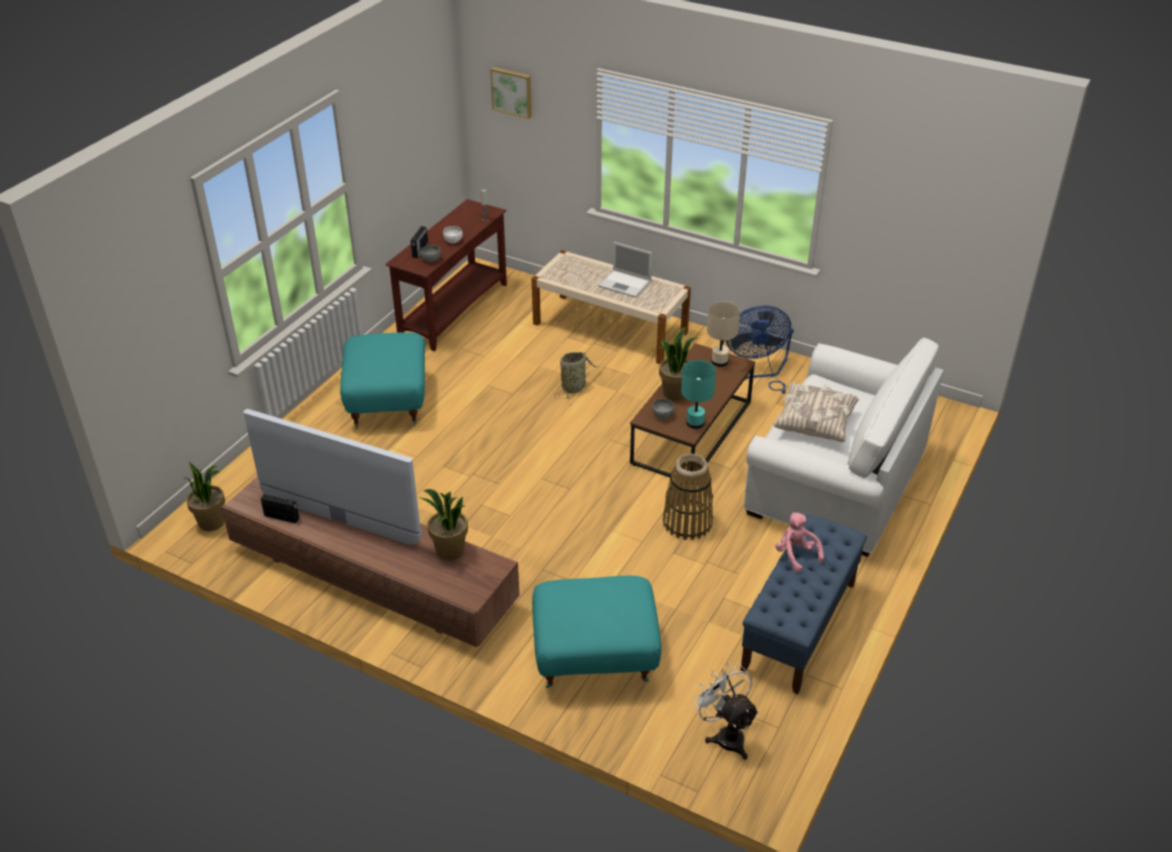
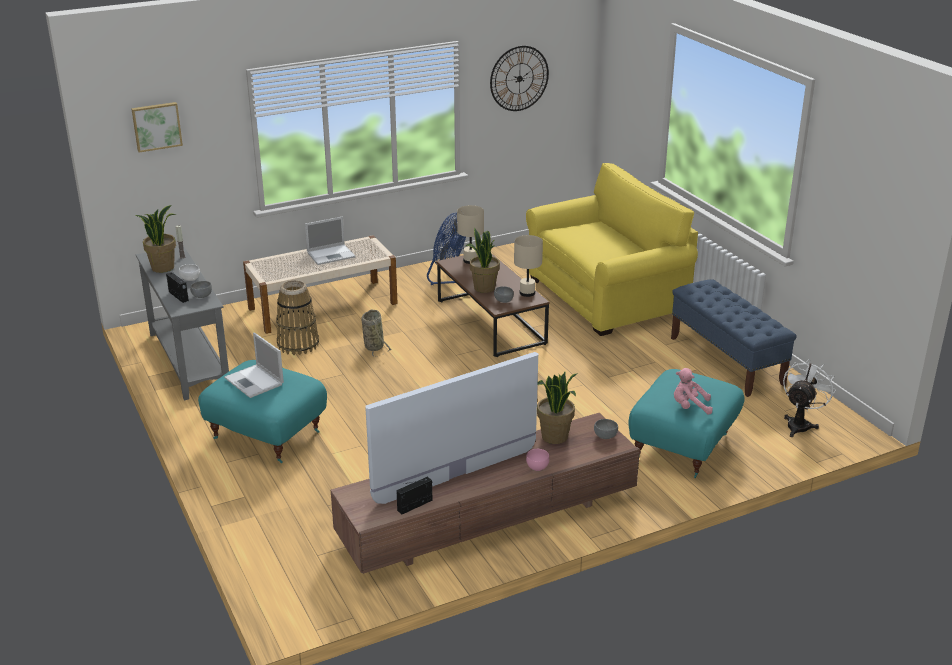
camera: 55 degrees left, 10 degrees down
(212, 522) = (308, 587): potted plant -> potted plant (163, 267)
(379, 351) = (255, 382): none -> laptop
(390, 561) = (536, 467): none -> pink bowl
(453, 311) = (188, 361): brown console table -> grey console table
(478, 583) = (605, 436): none -> grey bowl
(687, 523) = (584, 360): basket -> basket (298, 345)
(694, 423) = (527, 293): turquoise table lamp -> beige table lamp
(725, 735) = (800, 424): white fan -> white fan turned 120 degrees clockwise
(796, 555) = (711, 305): pink plush toy -> pink plush toy (689, 407)
(814, 423) = (598, 247): beige pillow -> none
(835, 484) = (606, 296): white sofa -> yellow sofa
(906, 193) = (519, 78): none -> wall clock

